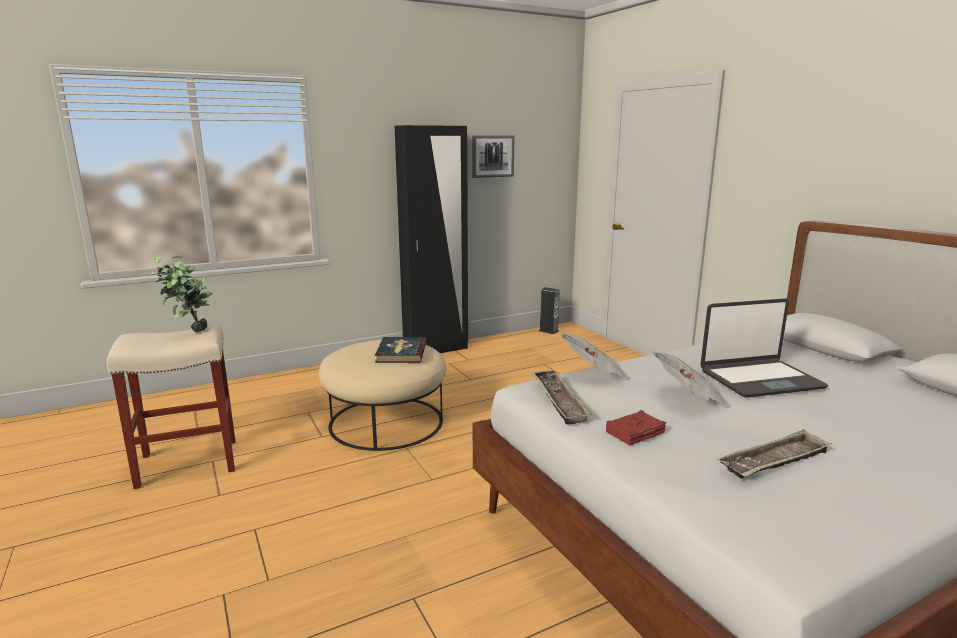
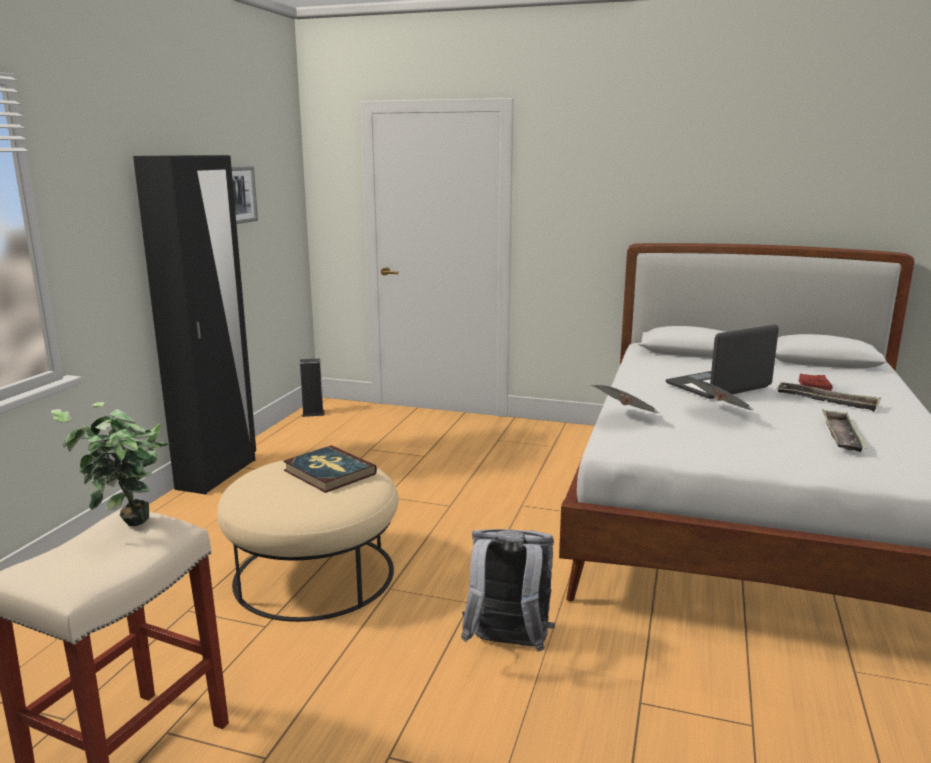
camera: 45 degrees left, 0 degrees up
(405, 515) = (507, 646): none -> grey backpack
(558, 400) = (660, 447): tray -> tray (826, 401)
(635, 433) = (751, 449): red book -> red book (815, 387)
(760, 379) = (718, 386): laptop -> laptop turned 150 degrees counterclockwise

